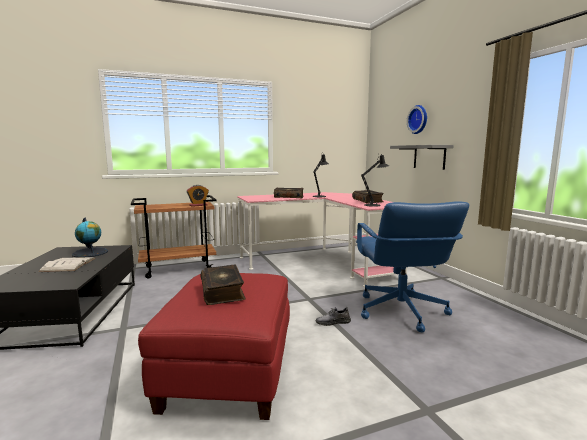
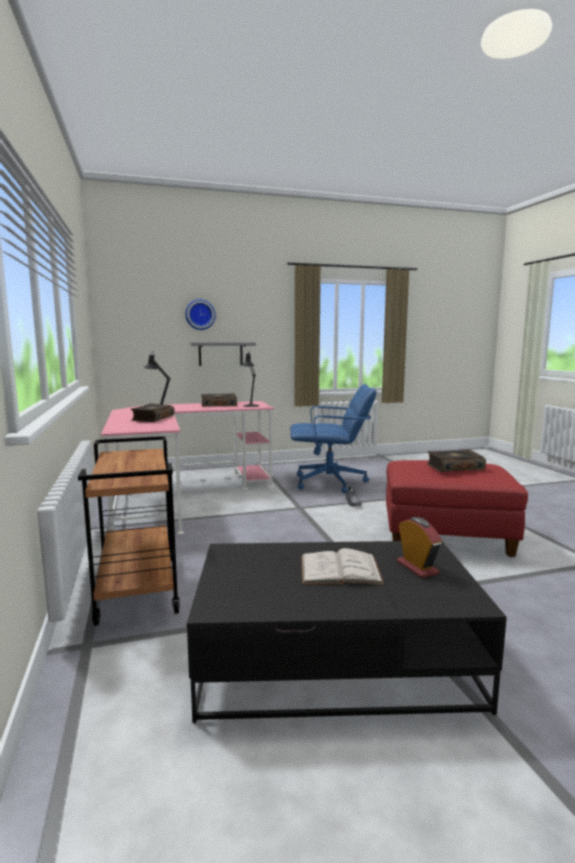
camera: 85 degrees left, 0 degrees up
(90, 253) = (261, 568): globe -> none
(198, 205) = (149, 454): alarm clock -> alarm clock (417, 567)

